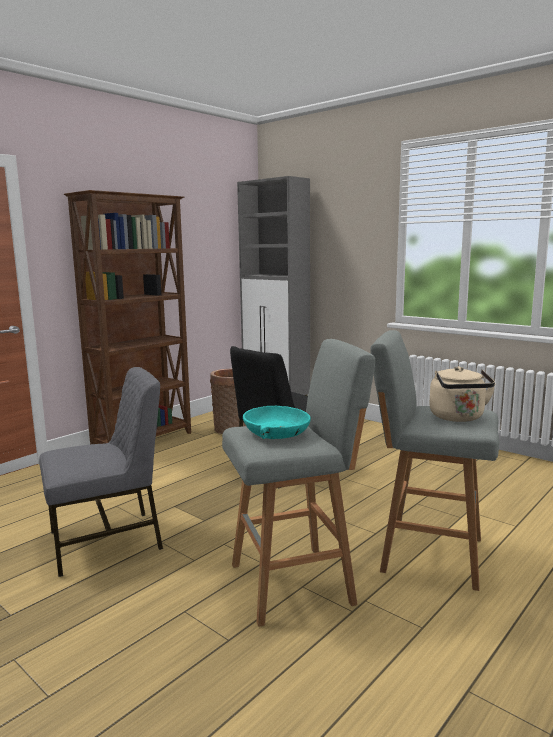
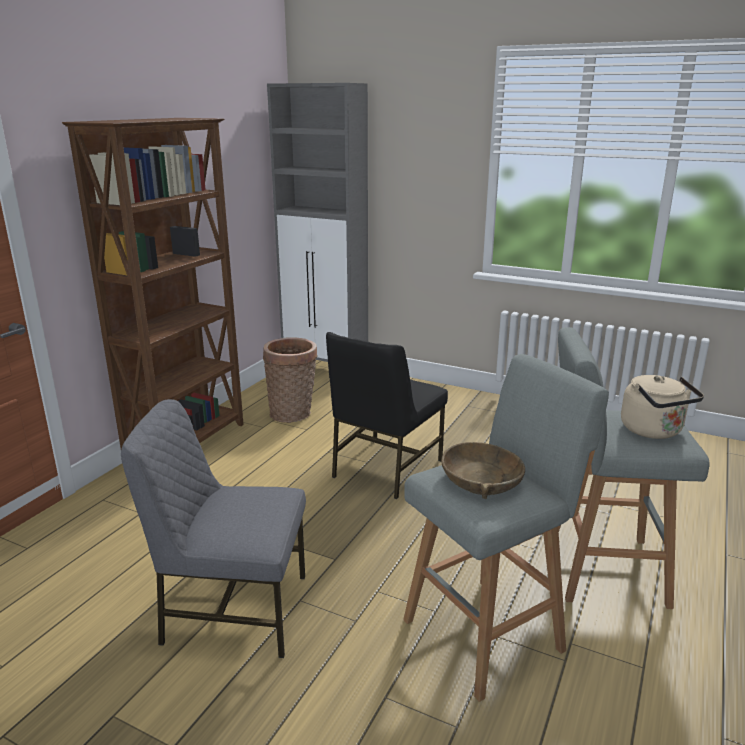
camera: 15 degrees left, 10 degrees up
(108, 541) = (233, 609): grey chair -> grey chair turned 135 degrees counterclockwise
(276, 432) = (481, 480): turquoise bowl -> brown bowl

